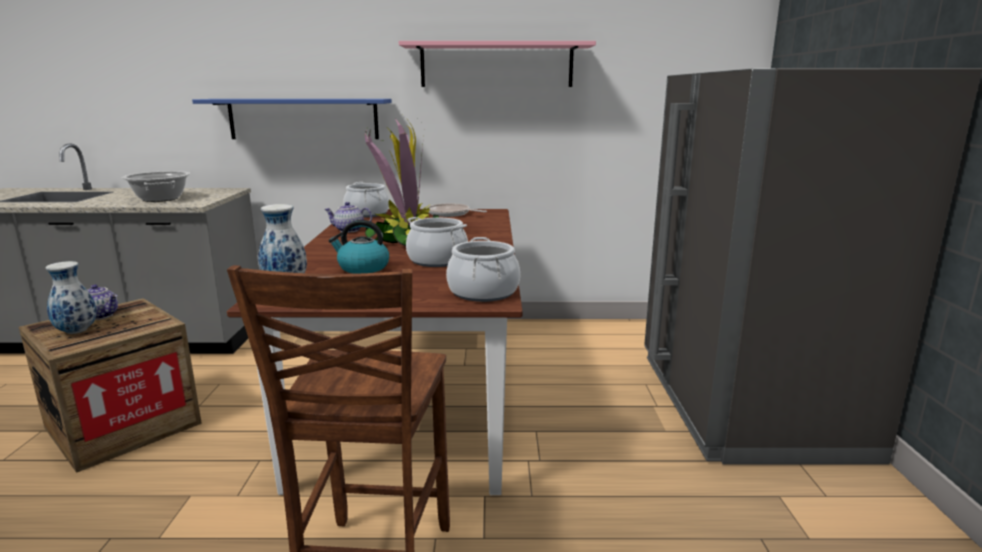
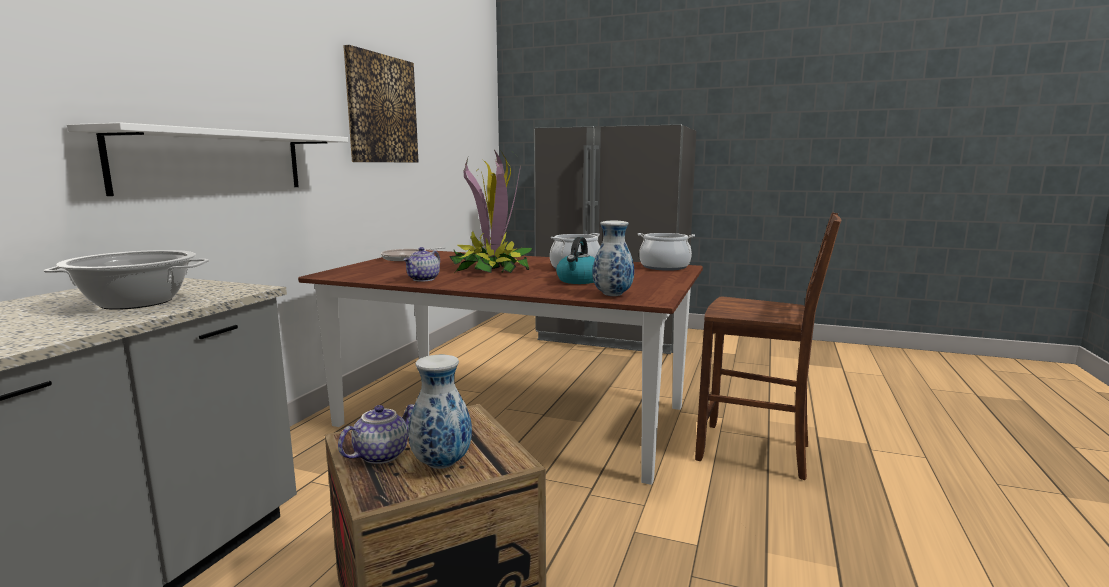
camera: 70 degrees left, 5 degrees down
(303, 119) = (214, 162): blue shelf -> white shelf
(367, 214) = (348, 273): cooking pot -> none
(496, 65) = (381, 109): pink shelf -> picture

